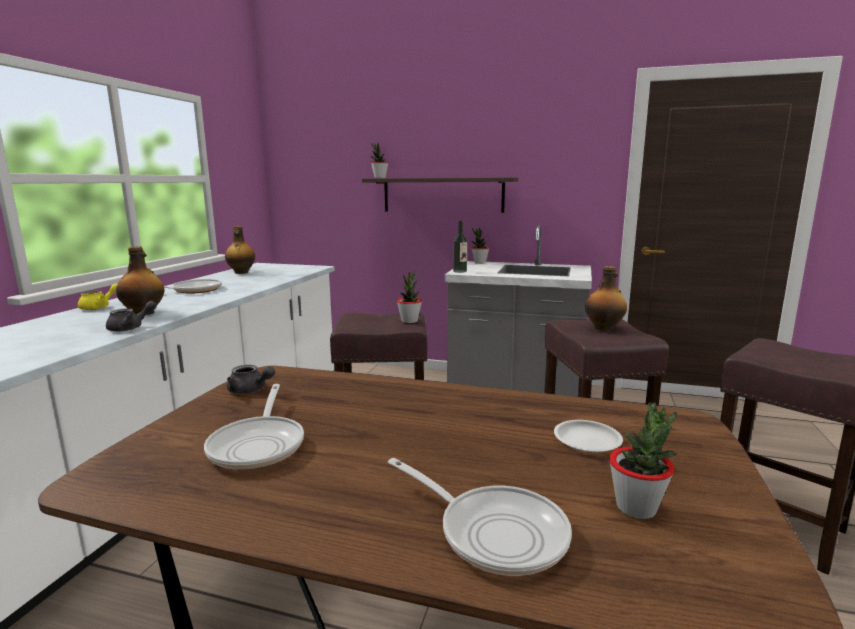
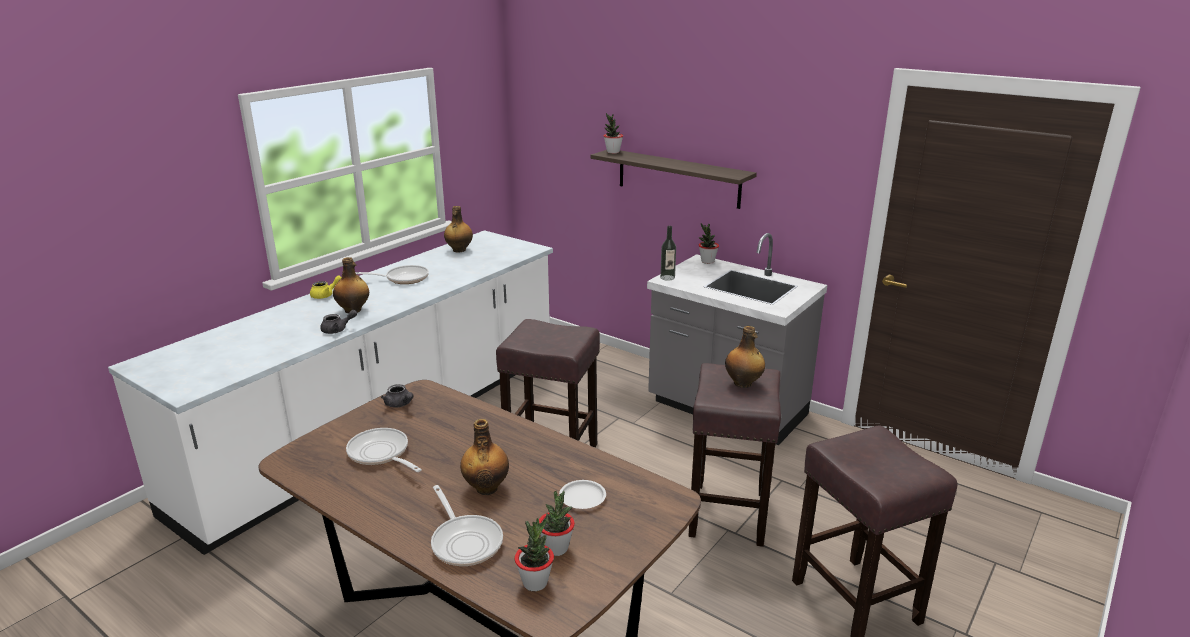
camera: 20 degrees right, 10 degrees up
(259, 445) = (381, 454): frying pan -> frying pan turned 120 degrees clockwise
(409, 321) = (573, 342): potted plant -> potted plant (535, 582)
(451, 454) = (486, 487): none -> bottle

